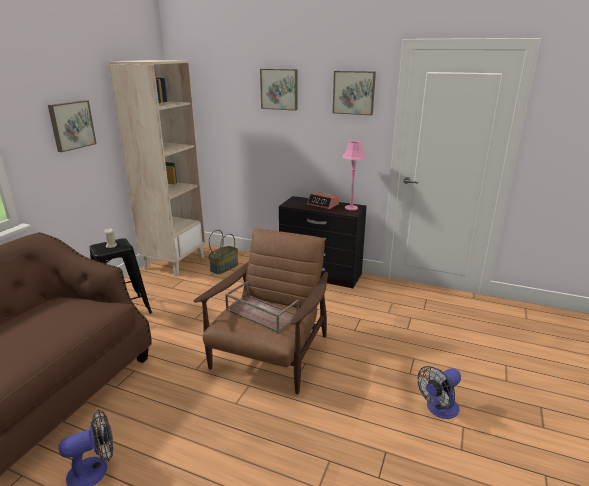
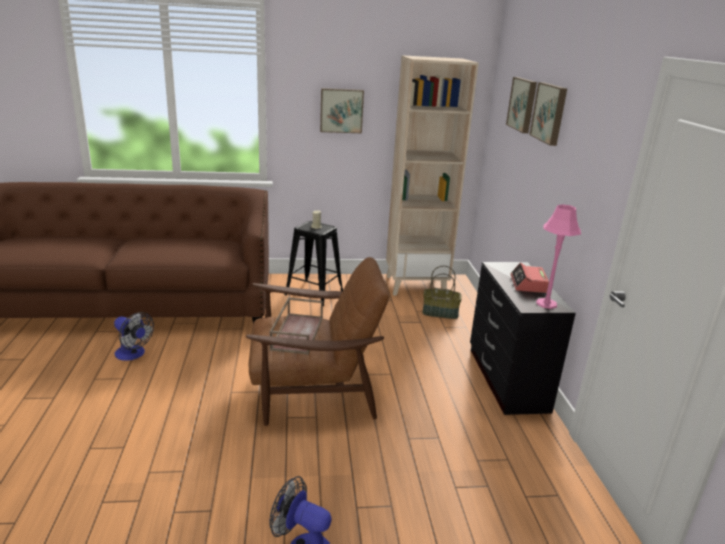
camera: 60 degrees right, 0 degrees up
(354, 92) = (603, 134): picture -> picture (523, 104)

